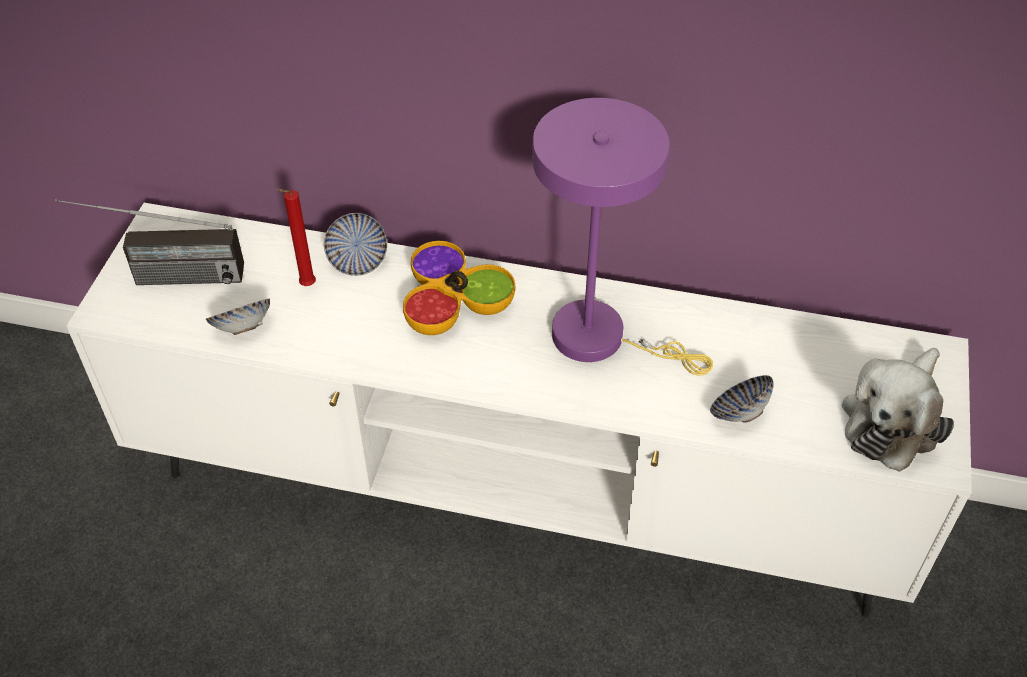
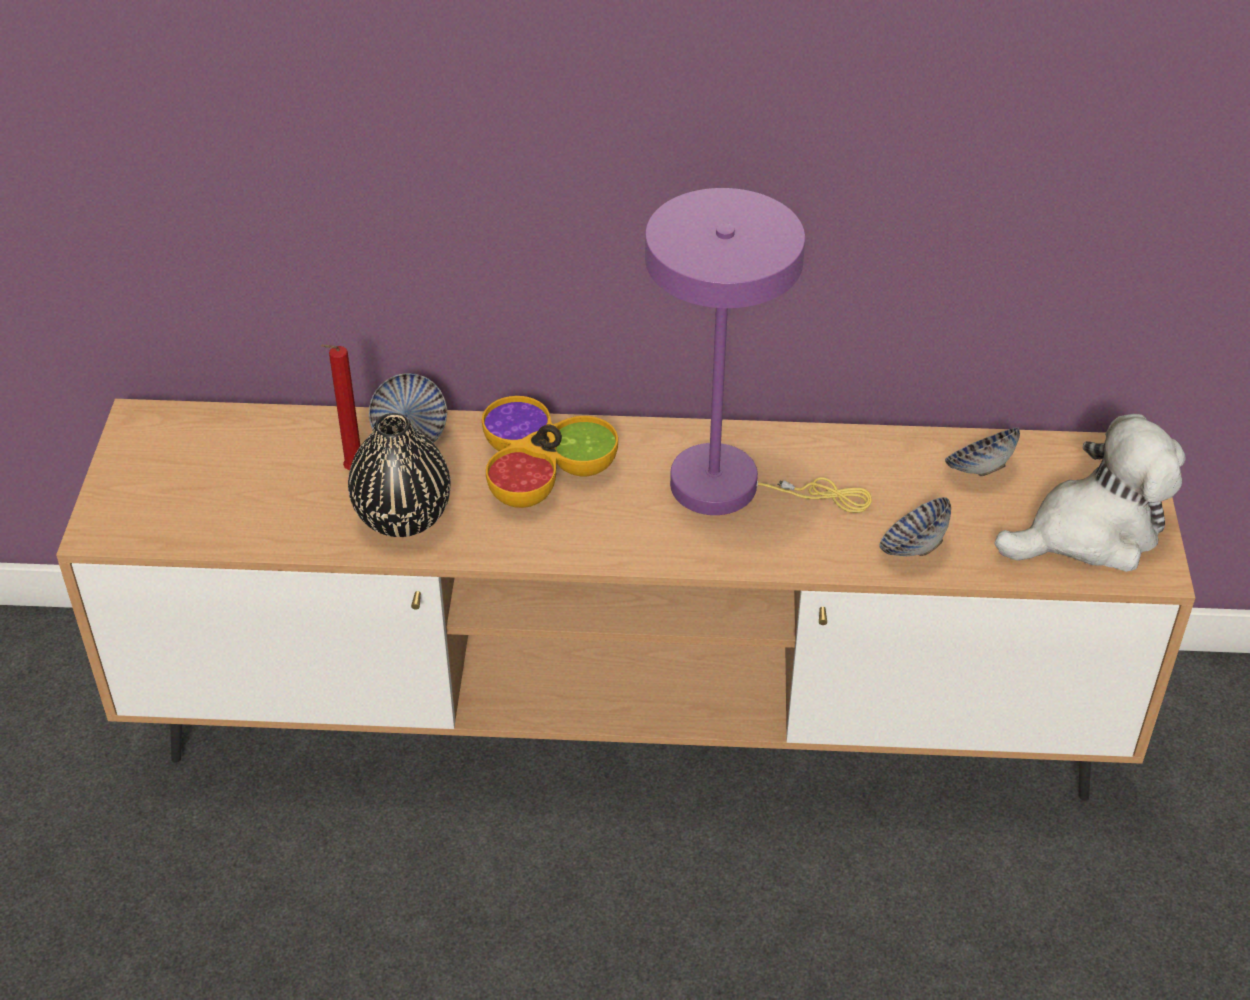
camera: 10 degrees left, 5 degrees down
(161, 277) = (164, 483): radio -> none
(243, 328) = (285, 529): bowl -> bowl (979, 469)
(335, 330) = (403, 517): none -> black vase
(514, 494) = (625, 721): white tv stand -> brown tv stand
(893, 420) = (1091, 532): plush toy -> plush toy turned 135 degrees counterclockwise

